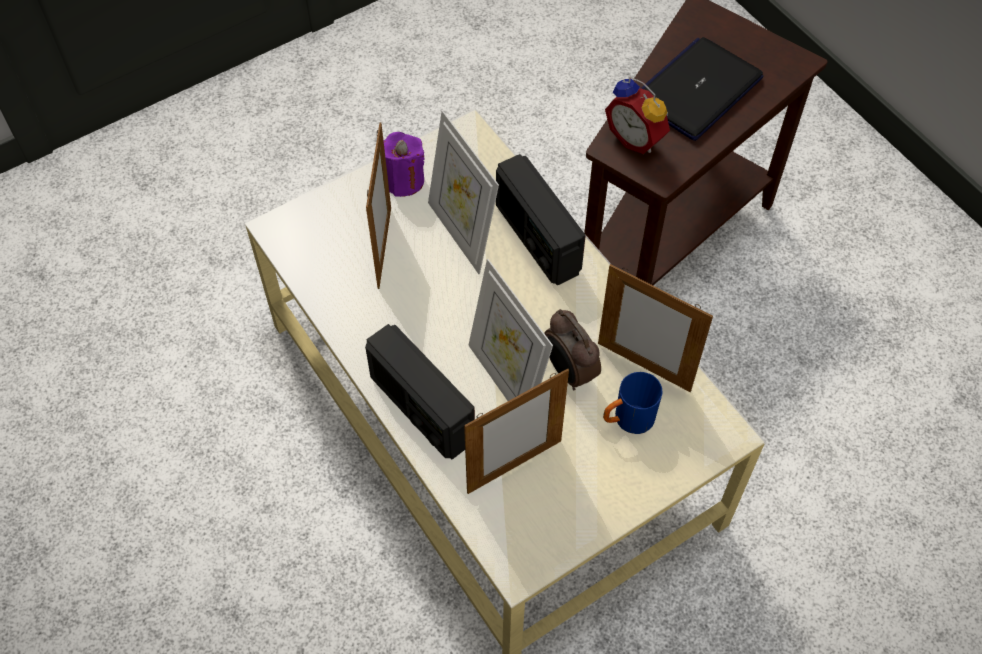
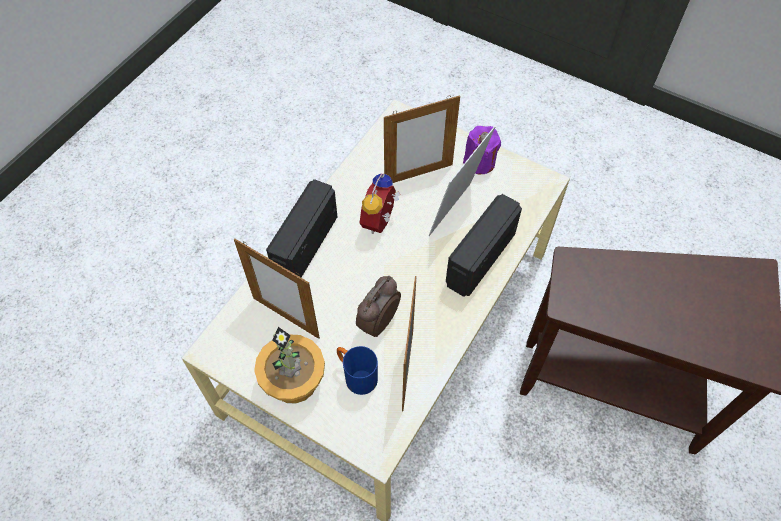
camera: 65 degrees right, 0 degrees up
(507, 380) = (351, 286): picture frame -> none
(603, 486) = (294, 380): none -> potted plant
(637, 138) = (592, 275): alarm clock -> alarm clock (381, 222)
(697, 89) = (673, 300): laptop -> none

